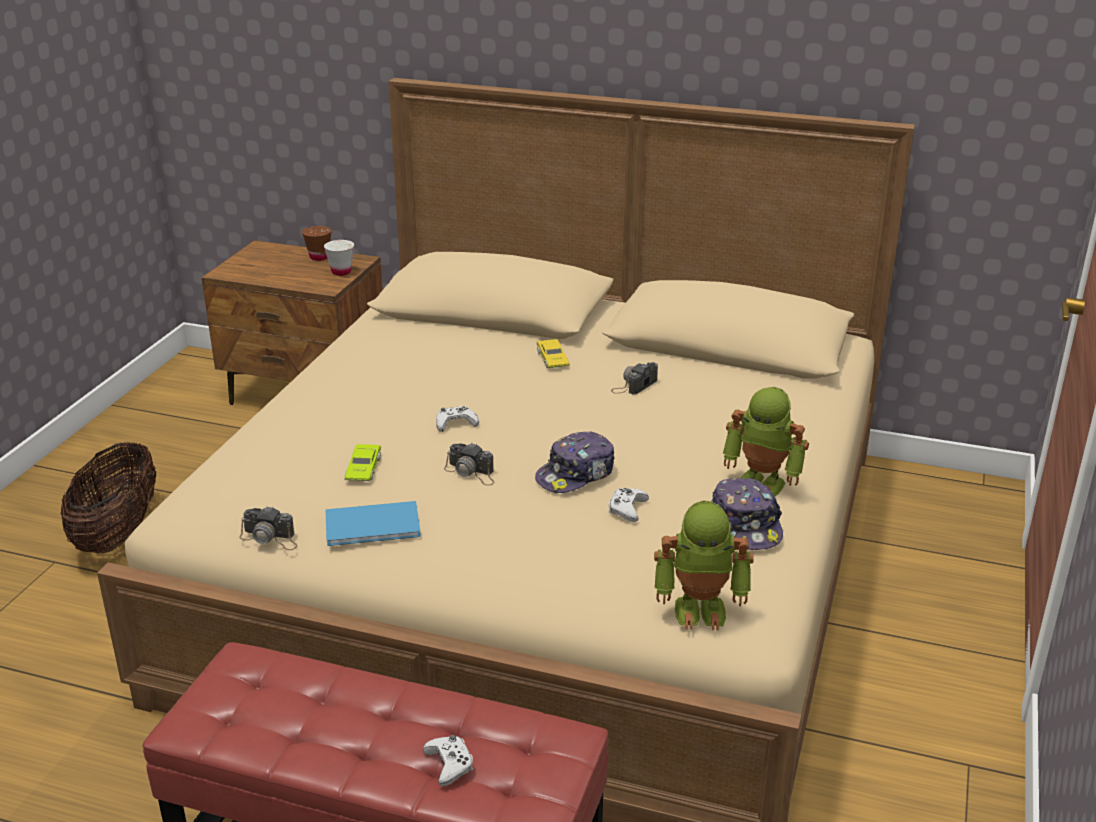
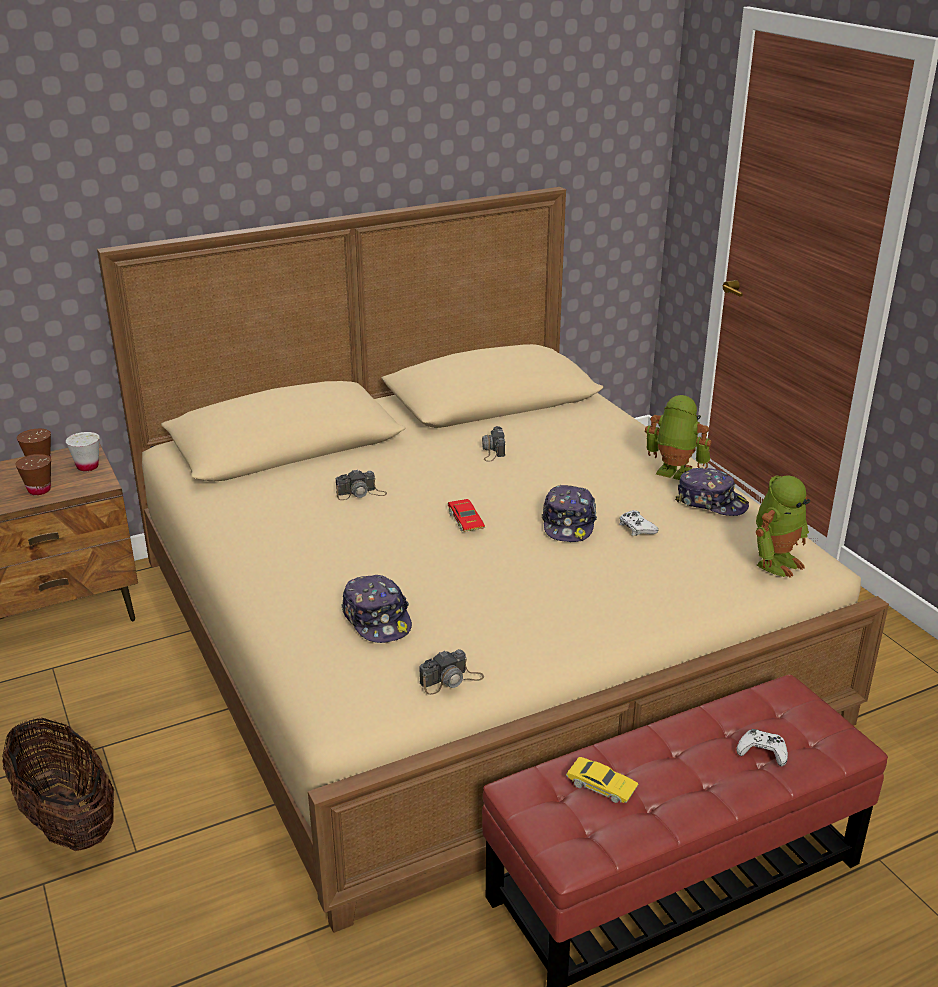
camera: 45 degrees left, 0 degrees up
(287, 276) = (39, 490): none -> brown cup
(302, 467) = (377, 619): none -> cap
(363, 469) = (425, 595): green toy car -> none
(375, 526) = (511, 627): blue book -> none
(455, 423) = (427, 531): white game controller -> none
(471, 472) = (503, 557): camera -> camera (361, 493)
(500, 430) = (466, 520): none -> red toy car
(552, 359) = (405, 457): yellow toy car -> yellow toy car (601, 785)
(762, 483) = (673, 474): toy robot -> toy robot turned 135 degrees counterclockwise

